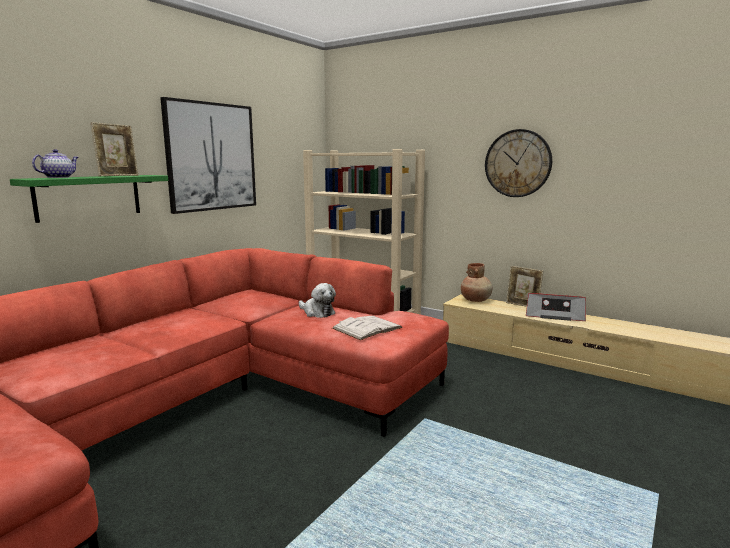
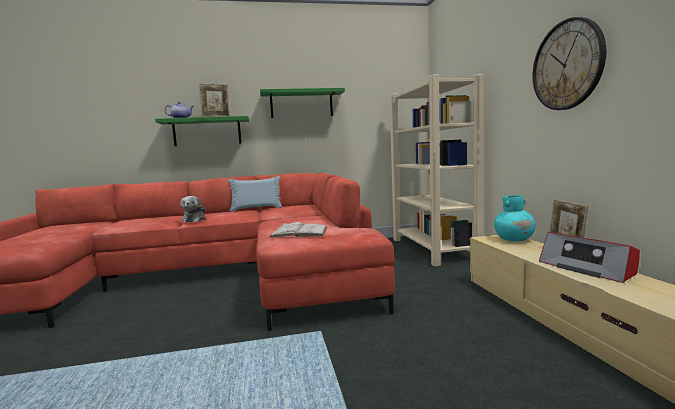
camera: 45 degrees right, 5 degrees down
(195, 307) = (256, 209): none -> blue pillow
(211, 157) = (301, 104): picture -> green shelf
(317, 312) = (303, 219): plush toy -> plush toy (194, 219)
(476, 300) = (514, 240): brown vase -> turquoise vase

